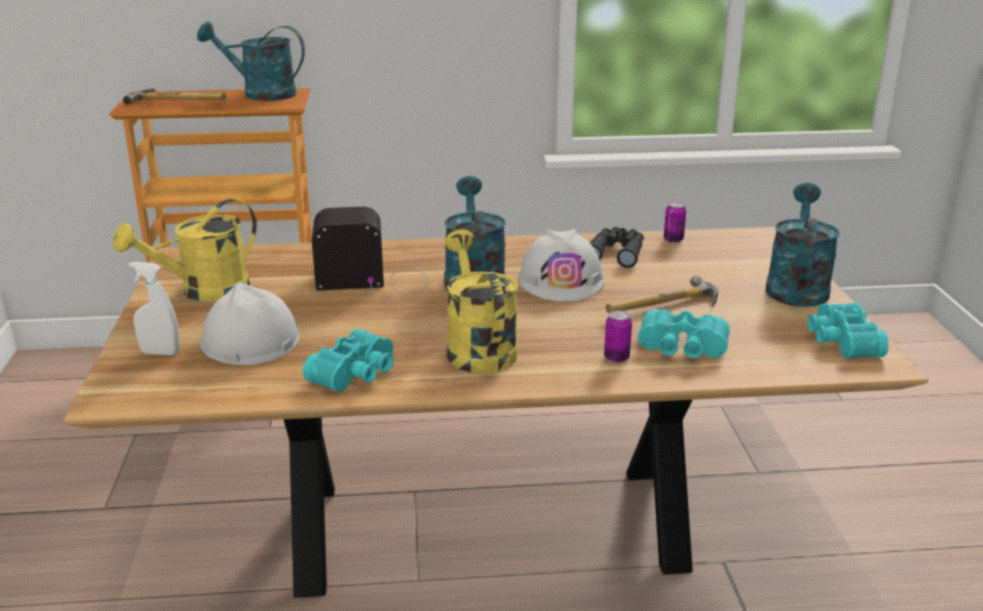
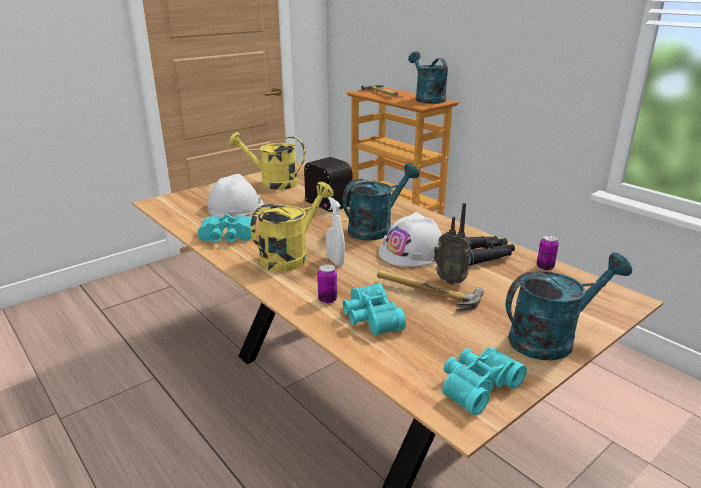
camera: 55 degrees right, 0 degrees up
(160, 353) = (204, 196): white spray bottle -> white spray bottle (335, 261)
(648, 286) = (450, 280): none -> radio

